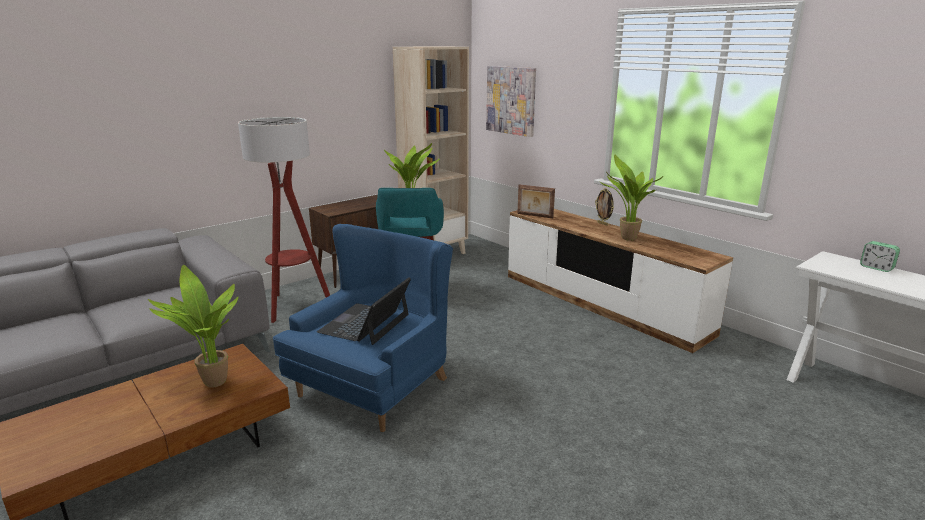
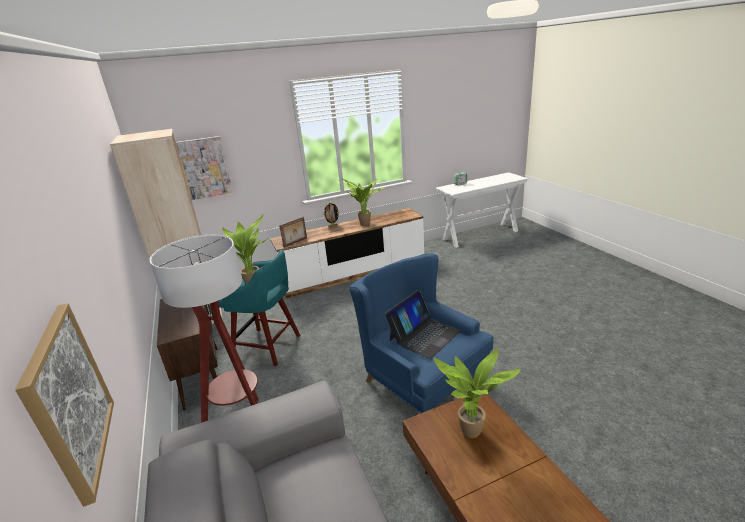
camera: 70 degrees left, 5 degrees up
(94, 136) = (69, 399): none -> picture
(365, 323) = (424, 335): laptop -> laptop turned 90 degrees counterclockwise

